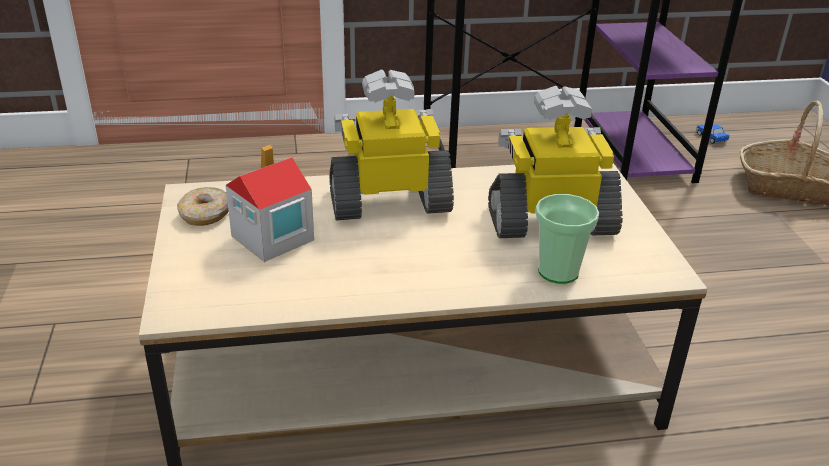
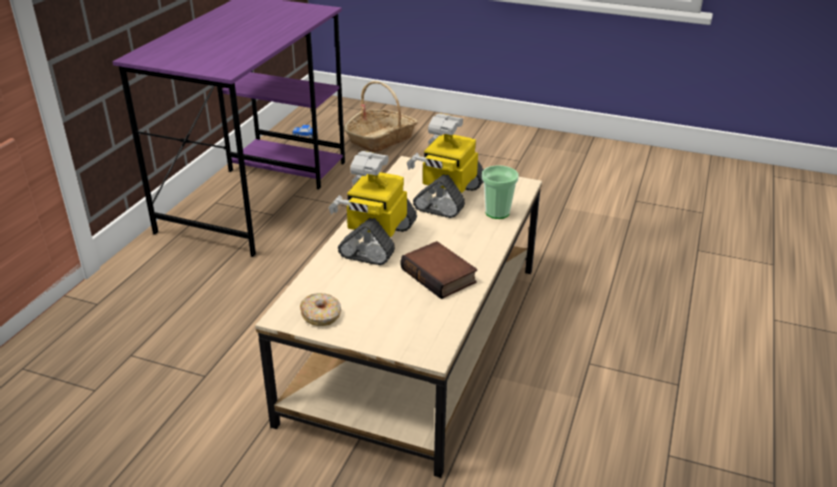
camera: 60 degrees left, 0 degrees up
(271, 238) = (378, 295): toy house -> none
(352, 270) = (440, 275): none -> book

